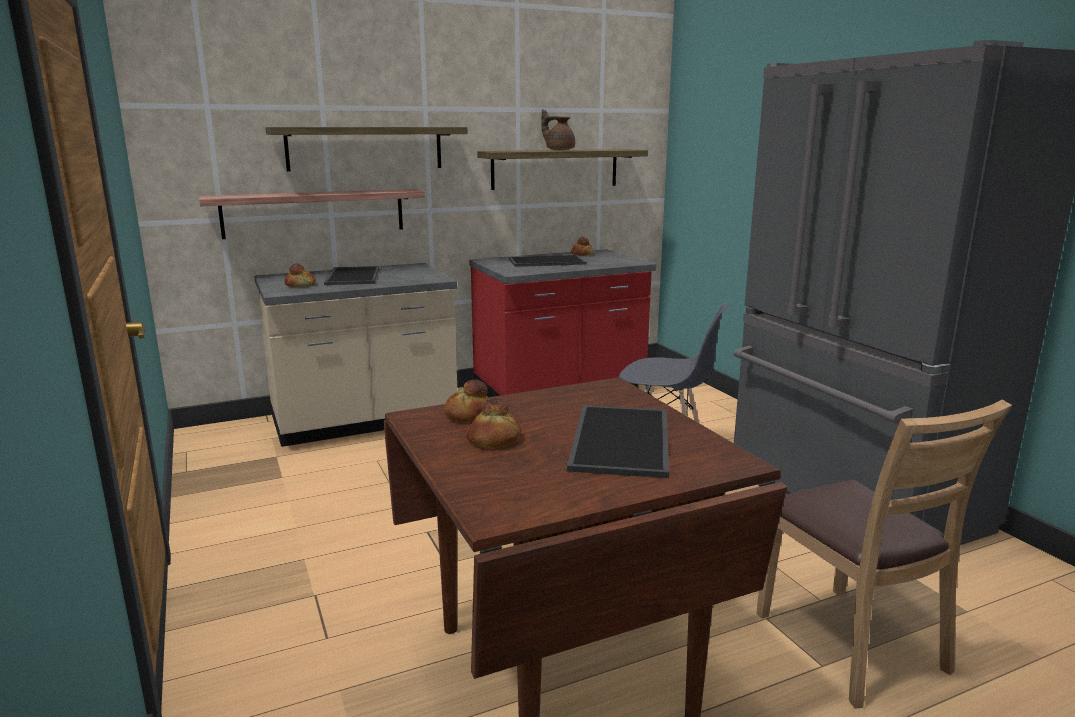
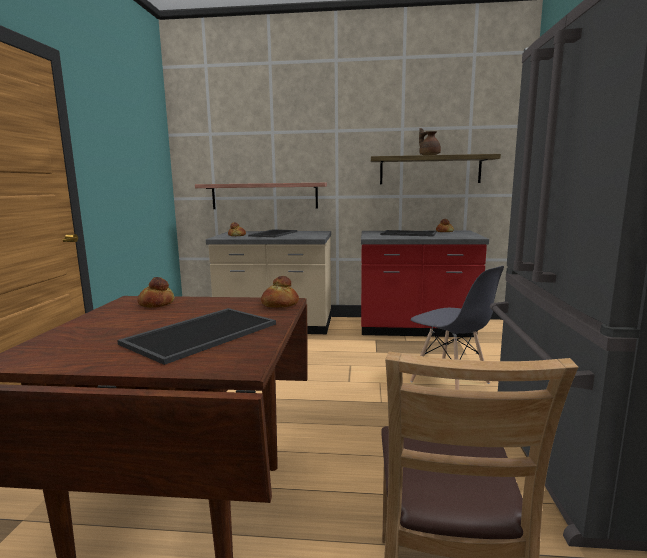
camera: 30 degrees right, 5 degrees down
(365, 148) = (296, 156): shelf -> none
(494, 440) = (131, 319): bread -> bread (279, 304)

